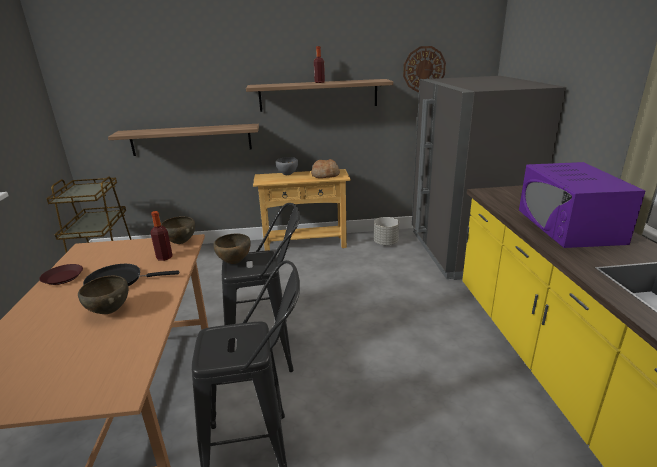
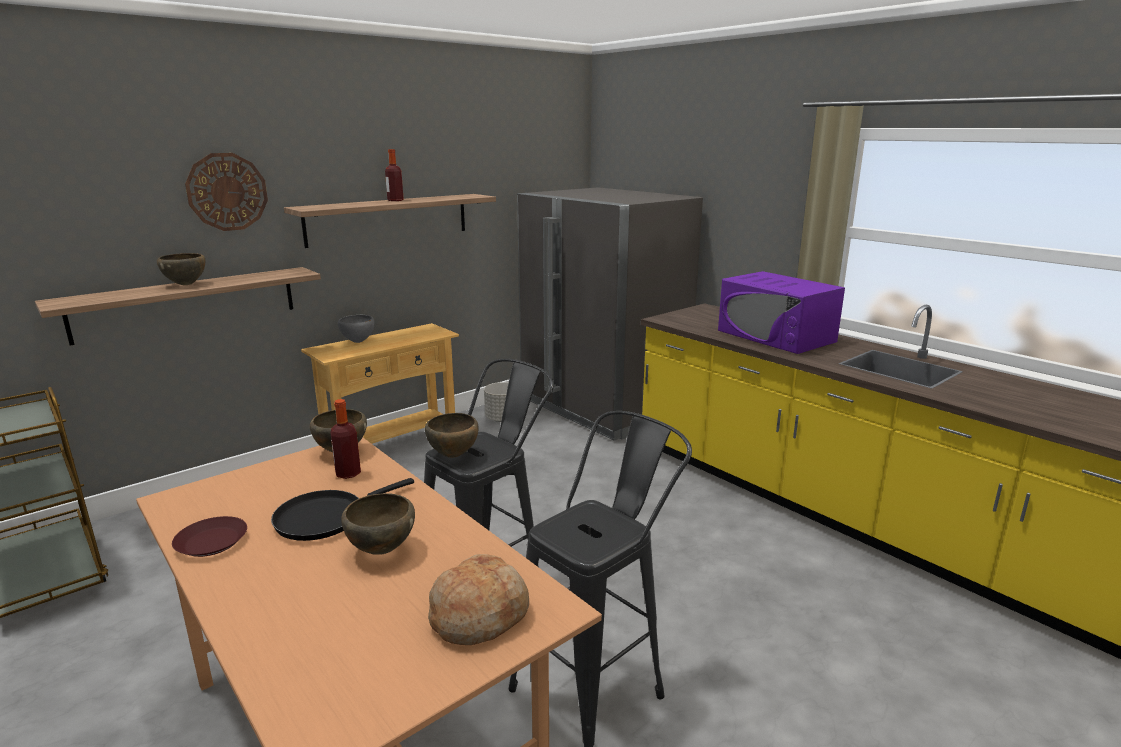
camera: 35 degrees left, 5 degrees down
(186, 129) = (186, 284): none -> brown bowl
(325, 175) = (417, 334): bread -> bread (479, 614)
(424, 69) = (515, 181): wall clock -> wall clock (227, 192)

